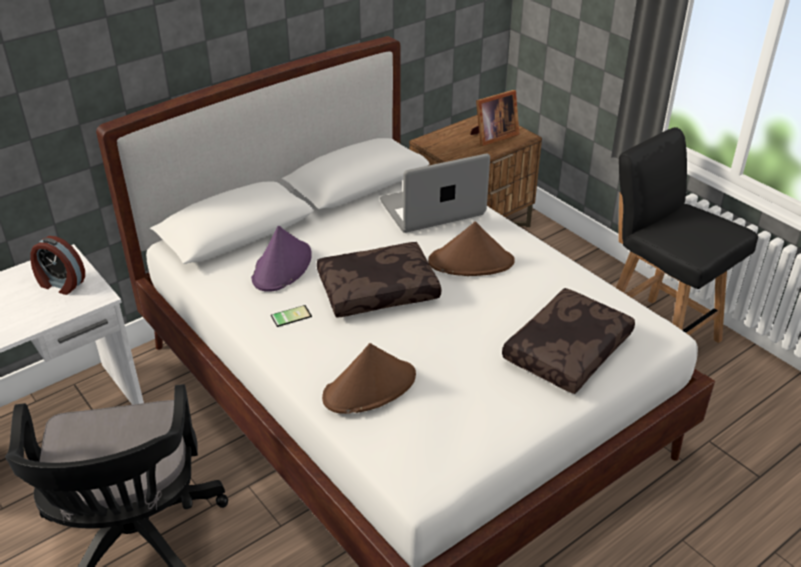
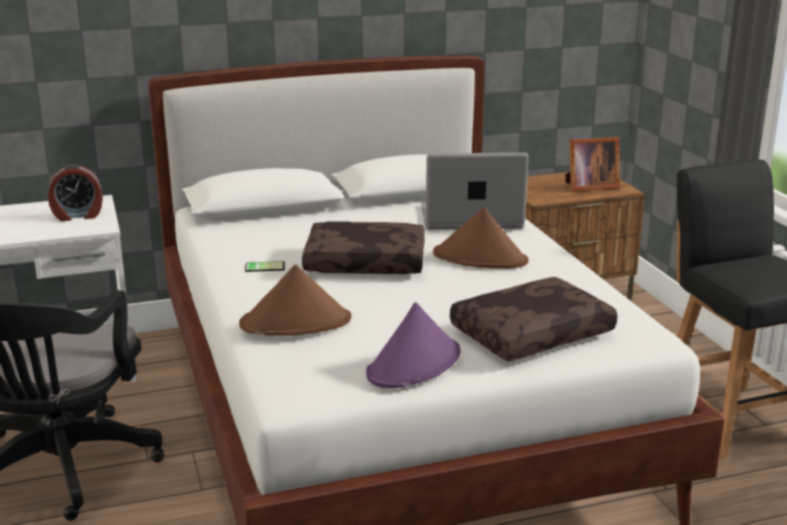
camera: 20 degrees right, 15 degrees down
(61, 284) = (78, 216): alarm clock -> alarm clock turned 60 degrees counterclockwise
(282, 267) = (286, 235): purple hat -> purple hat (414, 364)

